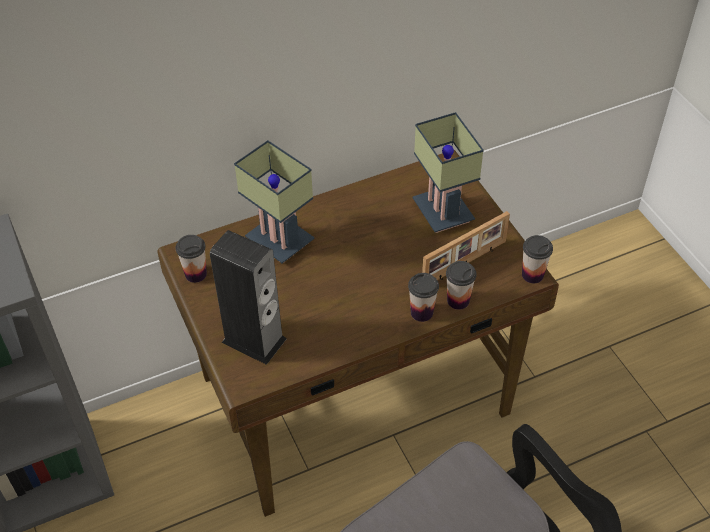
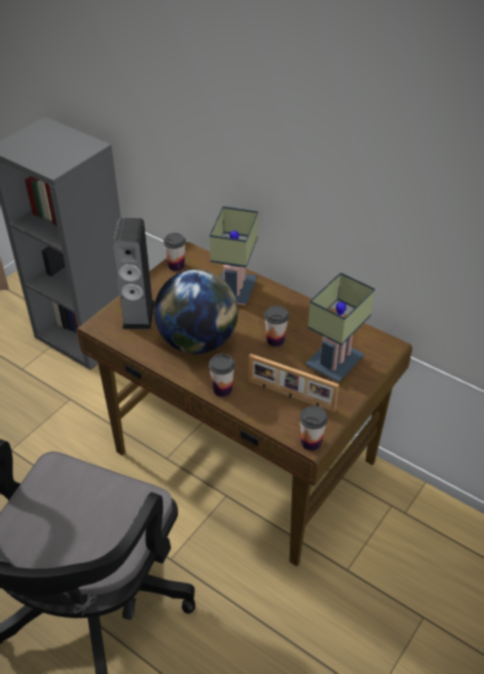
camera: 60 degrees right, 5 degrees down
(337, 304) = (198, 342): none -> globe
(458, 300) = (249, 406): cup -> cup (275, 340)

